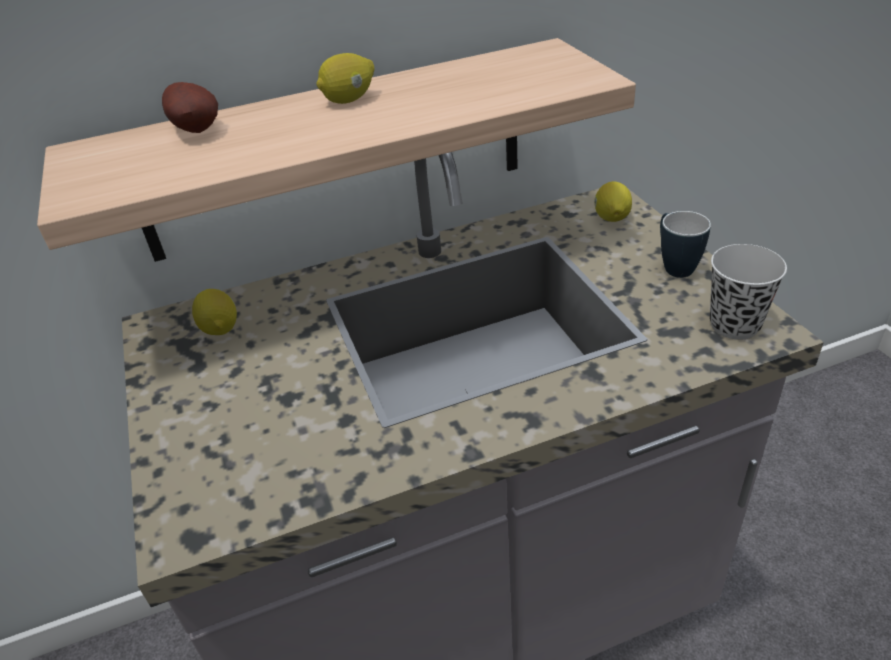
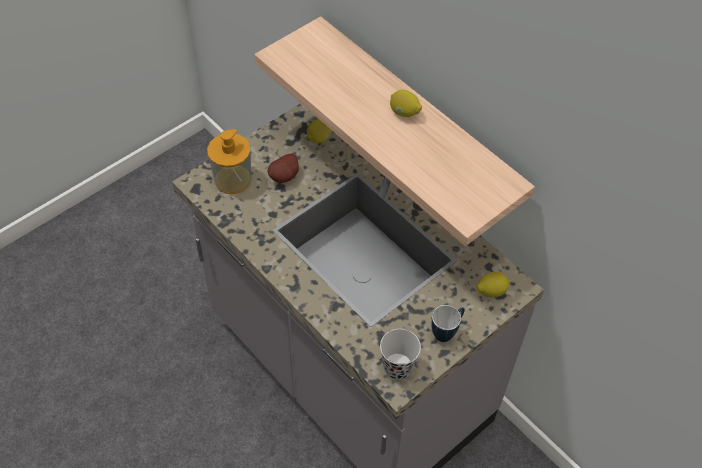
camera: 65 degrees right, 15 degrees up
(198, 130) = (351, 65): potato -> potato (285, 177)
(220, 466) = (233, 179): none -> soap dispenser

